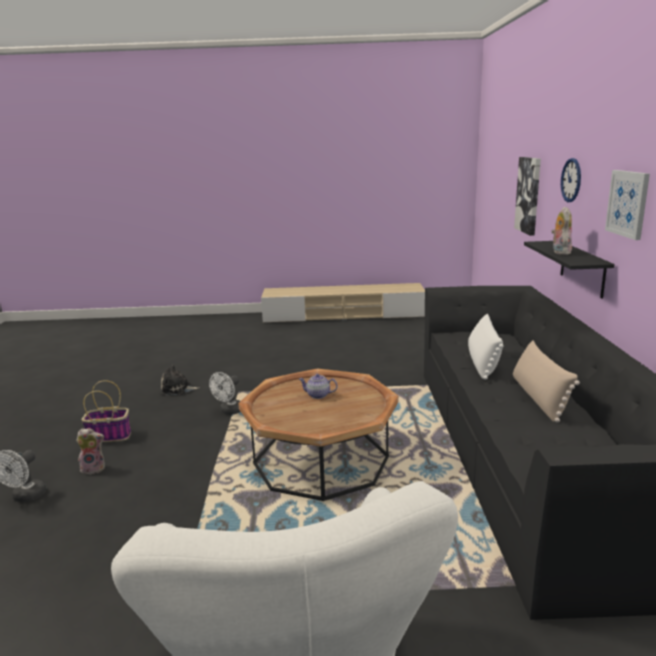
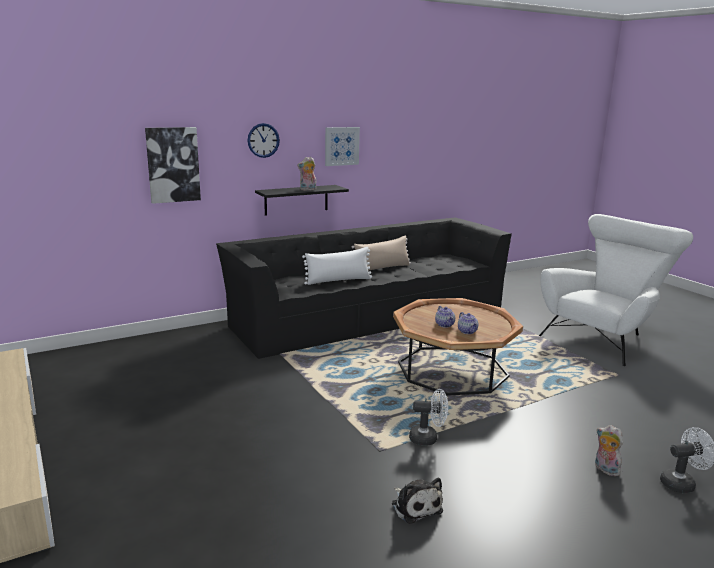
camera: 120 degrees left, 0 degrees up
(110, 436) = (560, 495): basket -> none
(289, 401) = (467, 331): none -> teapot

